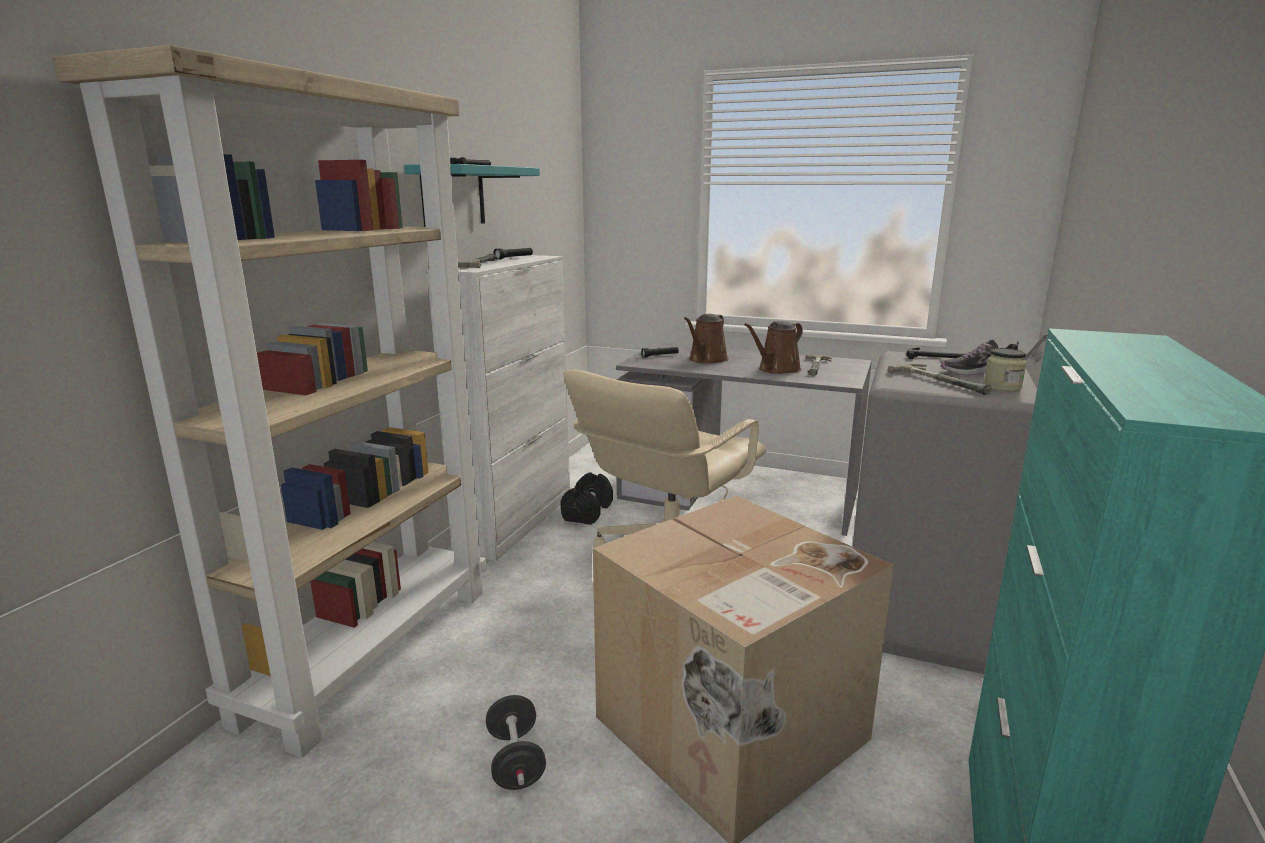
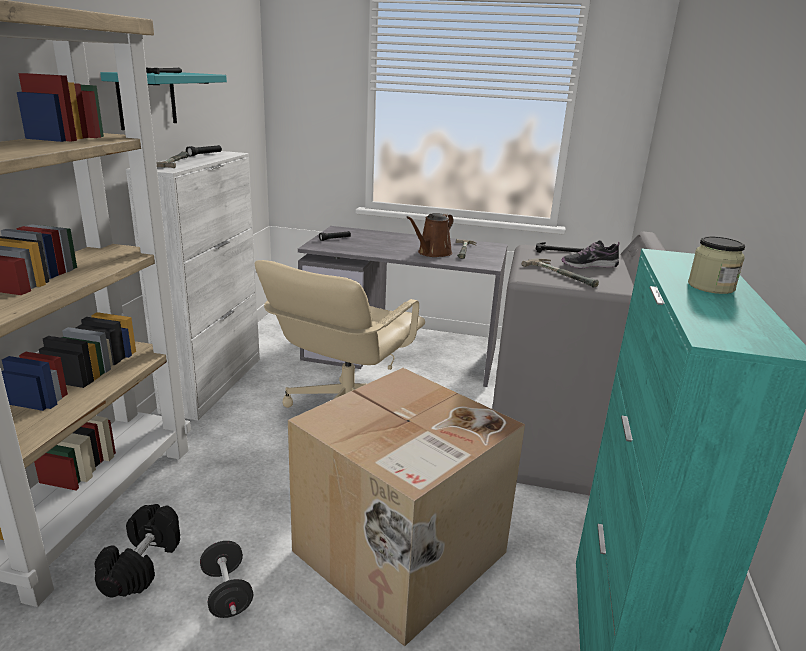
camera: 10 degrees left, 5 degrees up
(587, 512) = (275, 373): black dumbbell -> black dumbbell (142, 564)
(706, 360) = (374, 243): brown watering can -> none
(1002, 387) = (606, 280): jar -> jar (711, 286)

